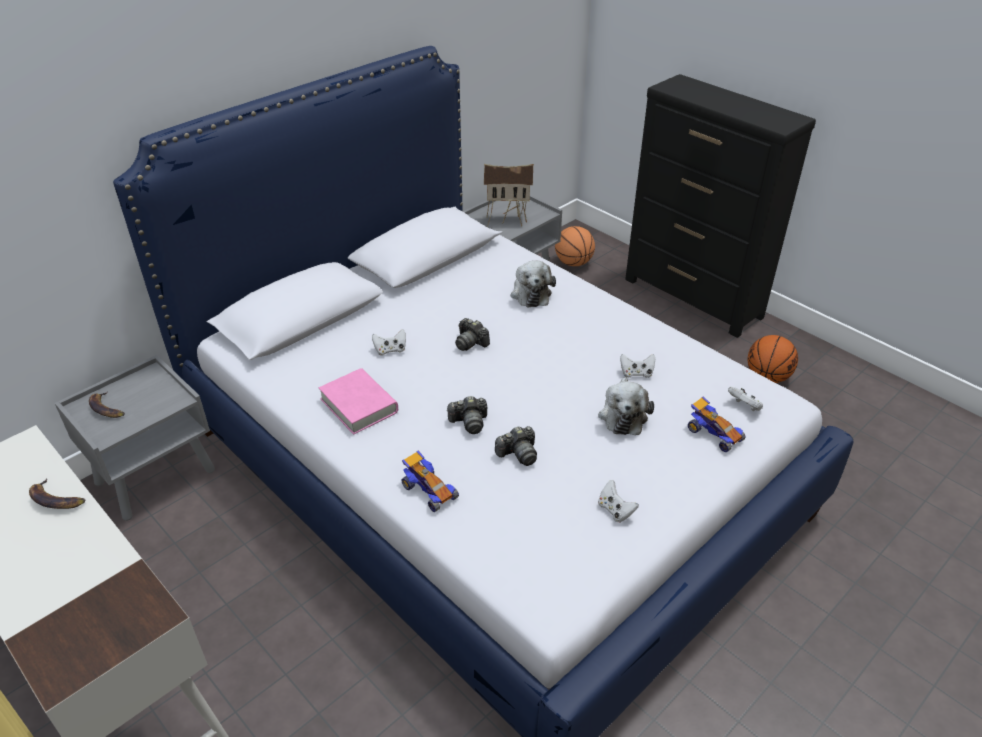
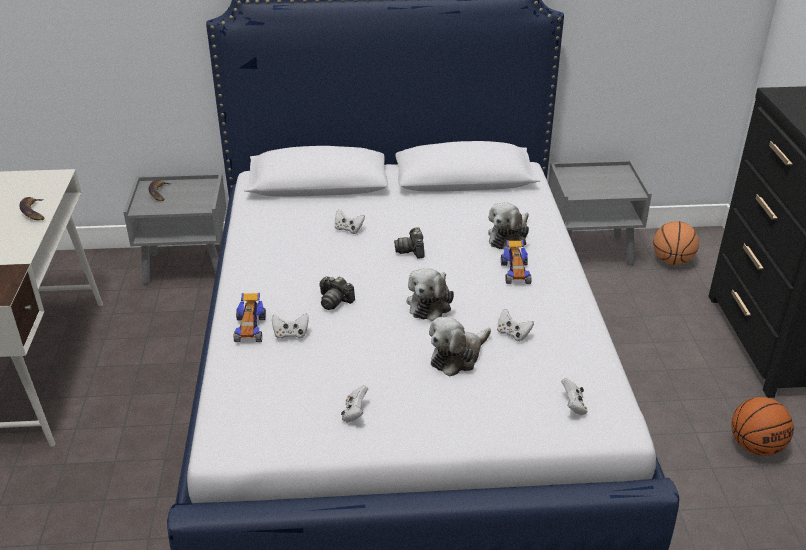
camera: 40 degrees right, 5 degrees down
(359, 405) = (279, 254): pink book -> none
(474, 474) = (291, 334): none -> white game controller
(507, 220) = (591, 184): toy house -> none
(518, 454) = (337, 338): camera -> none
(546, 382) = (430, 303): none -> plush toy
(713, 434) = (512, 409): toy car -> toy car (515, 272)

